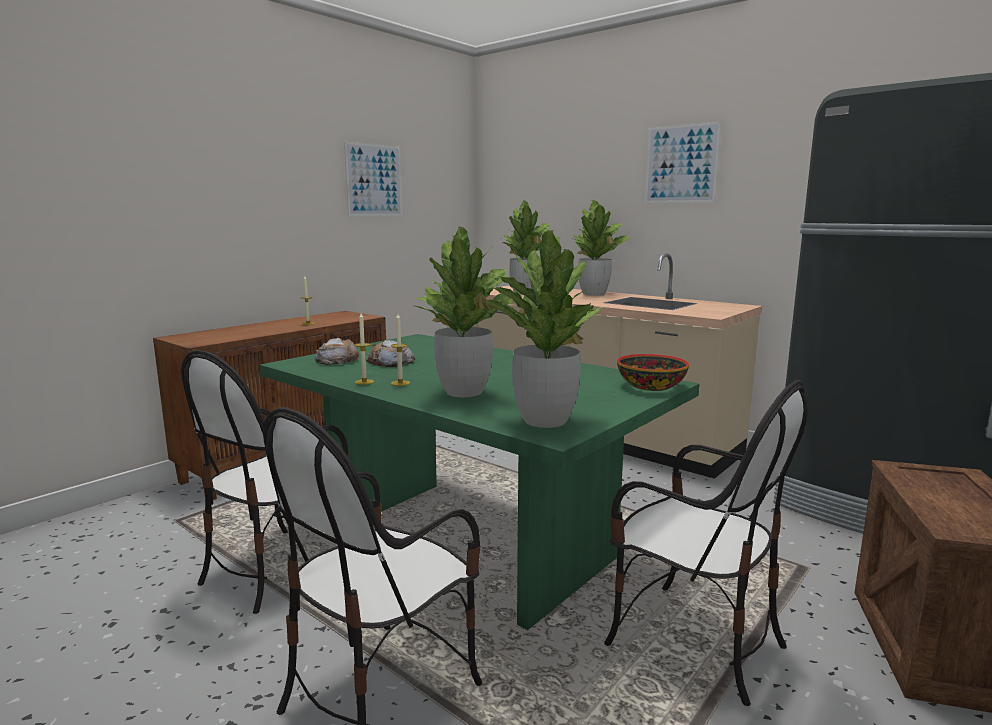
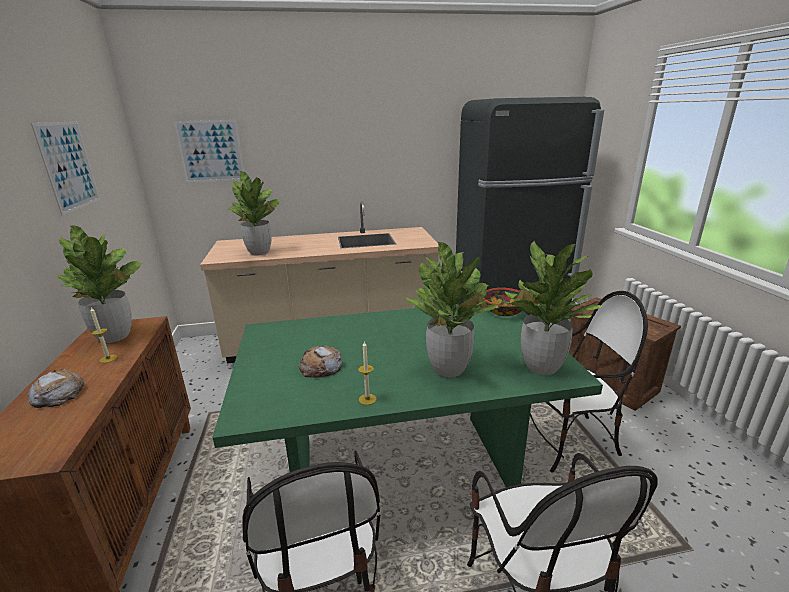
camera: 50 degrees left, 10 degrees up
(337, 360) = (273, 388): bread -> bread (58, 394)
(400, 383) = (392, 384): candle -> none
(594, 294) = (308, 239): potted plant -> potted plant (115, 336)
(681, 164) = (352, 133): picture -> picture (211, 151)

